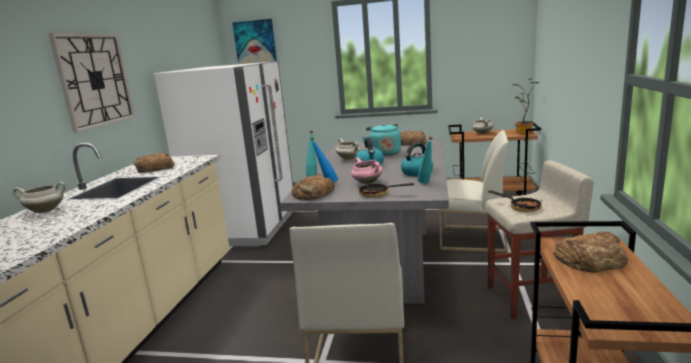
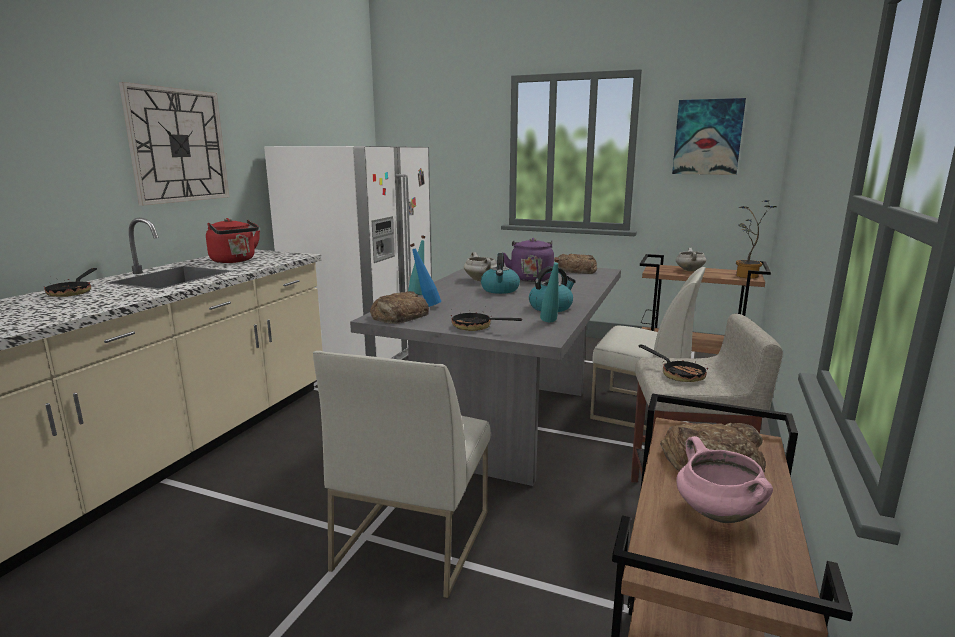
camera: 10 degrees right, 0 degrees up
(46, 211) = (73, 292): white cooking pot -> frying pan
(154, 168) = (235, 261): bread -> red kettle
(255, 45) = (413, 126): picture -> picture (707, 137)
(366, 183) = (475, 311): pink cooking pot -> pink cooking pot (716, 513)
(384, 153) = (531, 278): turquoise kettle -> purple kettle

